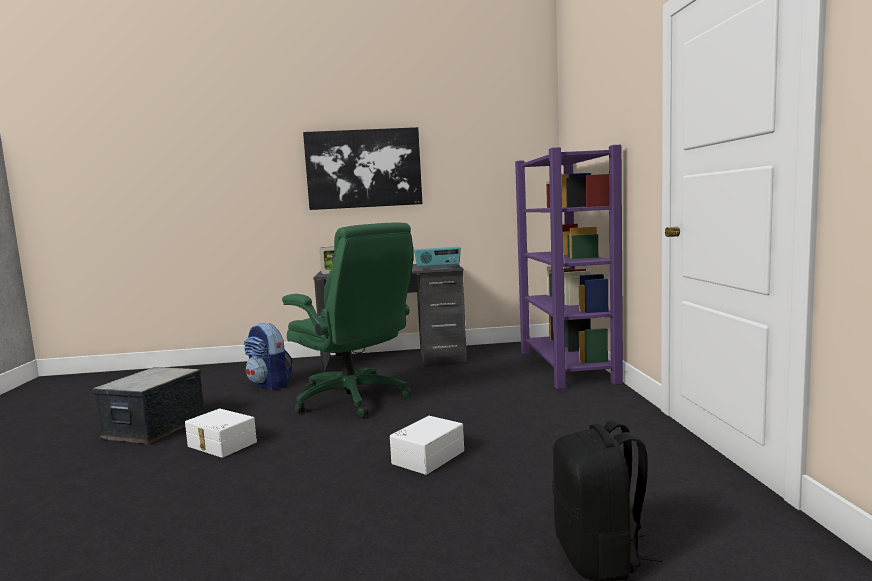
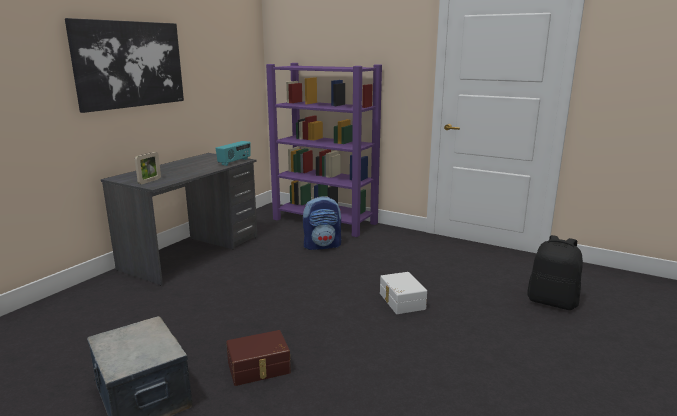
camera: 55 degrees left, 10 degrees up
(221, 445) = (259, 368): white storage box -> brown storage box
(270, 384) = (138, 313): backpack -> backpack (322, 245)
(355, 401) = (260, 292): green office chair -> none

